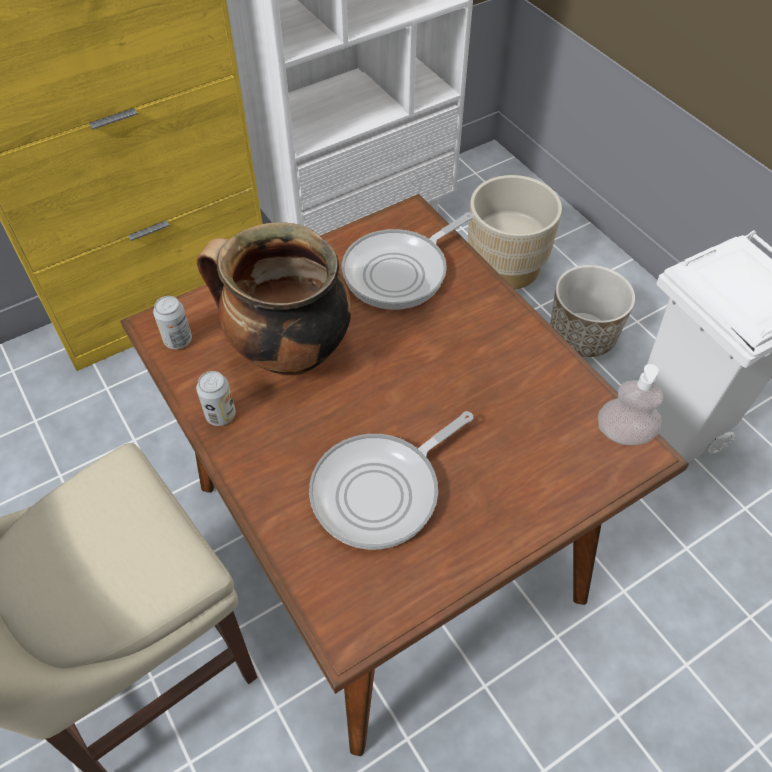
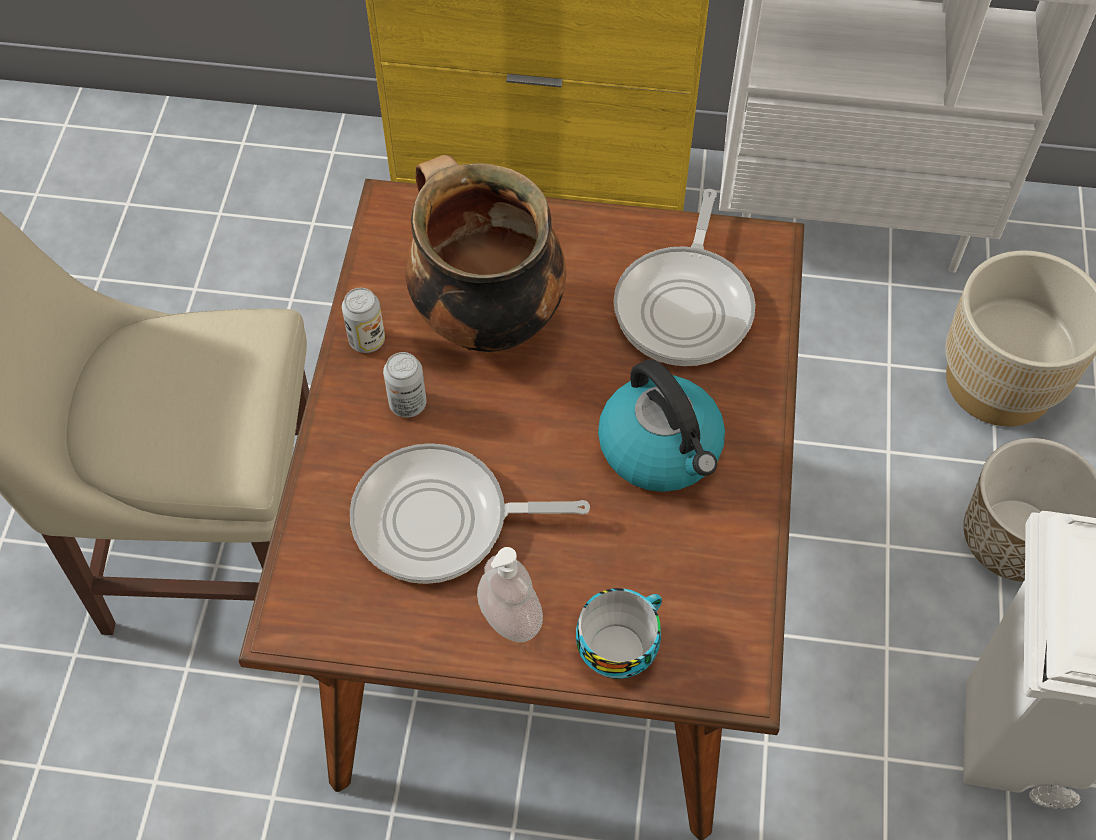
camera: 40 degrees right, 5 degrees up
(178, 340) = (396, 235): can -> can (408, 404)
(400, 272) = (685, 305): frying pan -> frying pan turned 75 degrees counterclockwise
(469, 357) = (661, 449): none -> kettle
(562, 485) = (618, 646): none -> cup
(623, 434) = (739, 646): soap dispenser -> soap dispenser (510, 617)

